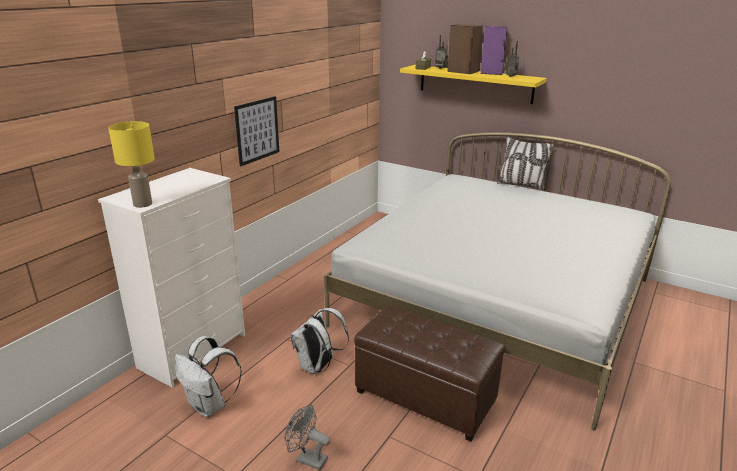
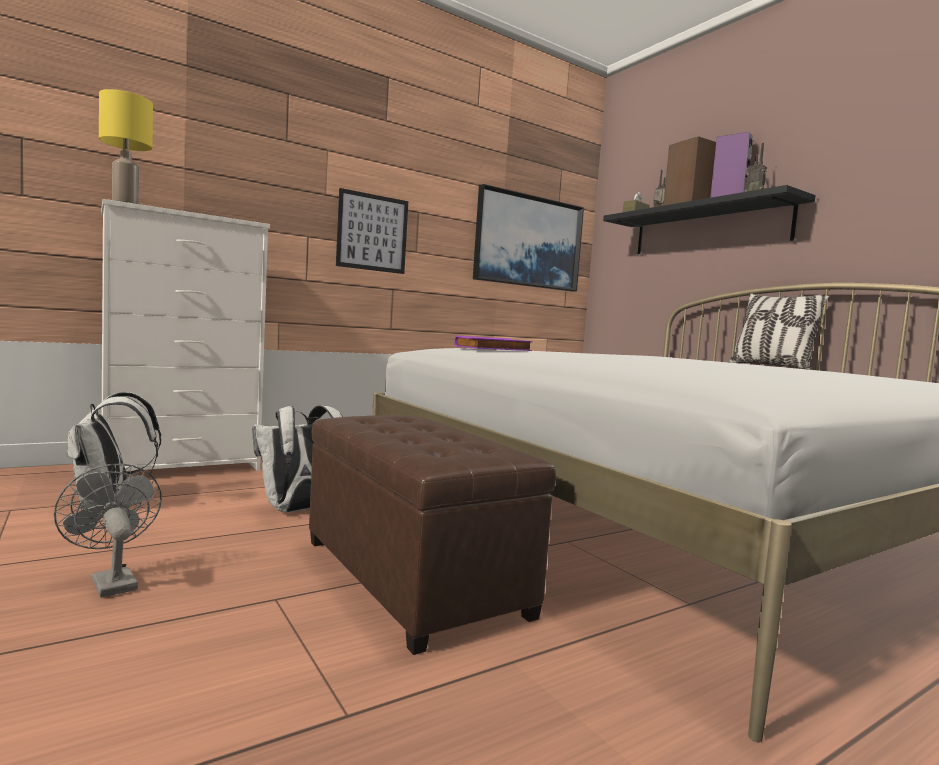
camera: 25 degrees right, 20 degrees down
(345, 91) = (528, 242): none -> picture
(402, 238) = (493, 349): none -> purple book
(475, 84) = (708, 229): yellow shelf -> black shelf

